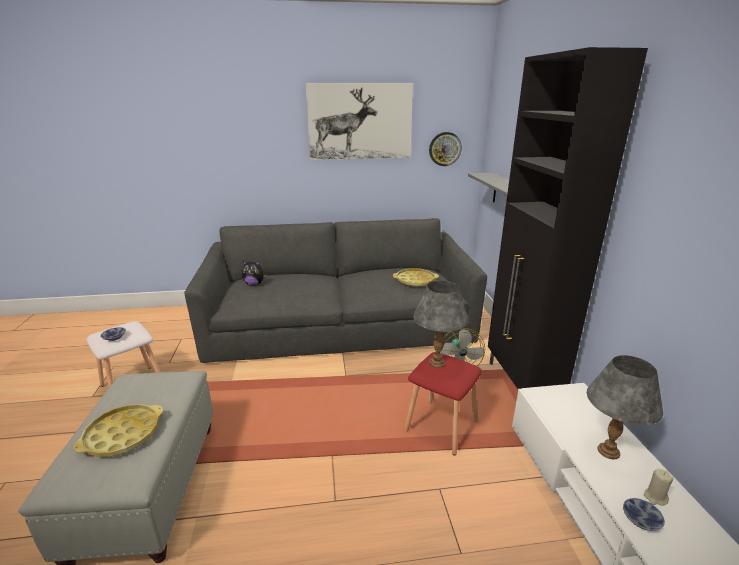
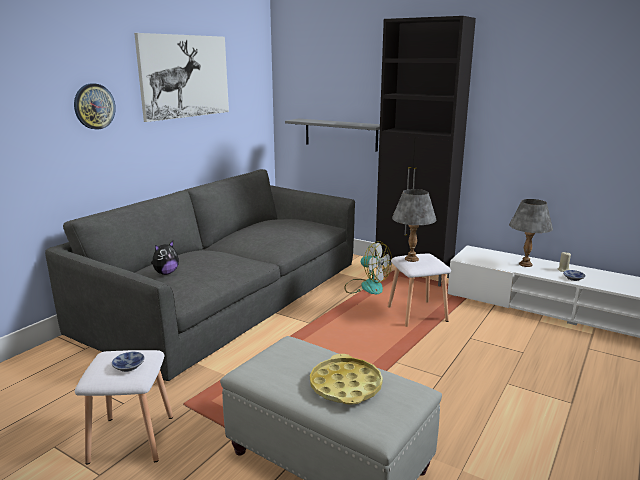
camera: 50 degrees left, 5 degrees down
(415, 280) = (295, 224): yellow tray -> none
(439, 426) = (416, 314): red stool -> white stool
(445, 149) = (249, 101): wall clock -> wall clock (94, 106)

